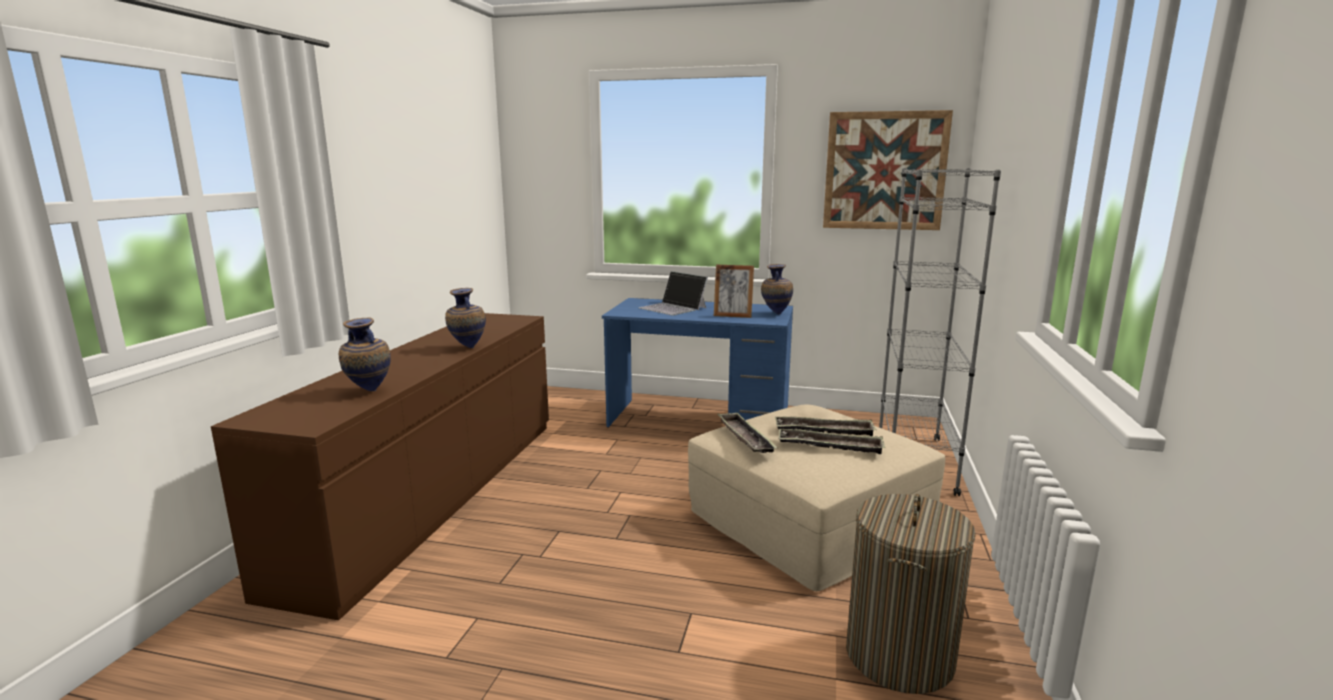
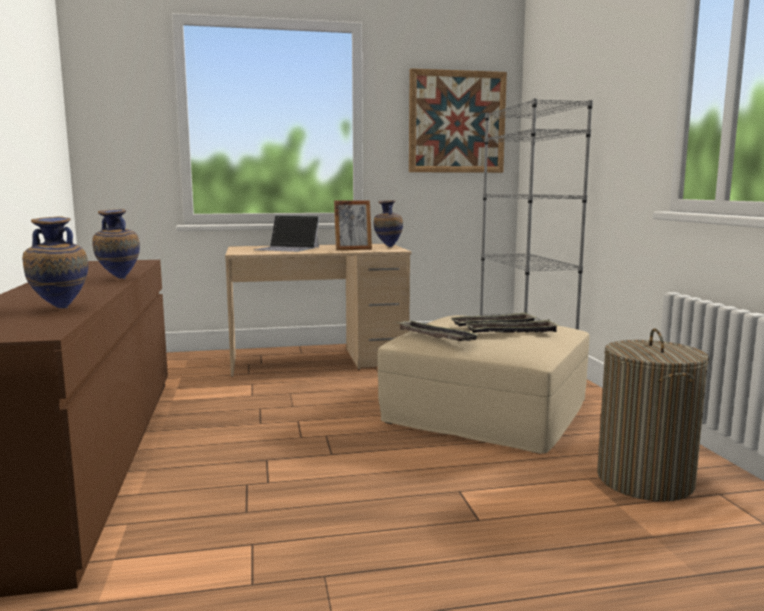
camera: 25 degrees left, 5 degrees down
(699, 421) = (318, 361): blue desk -> beige desk

